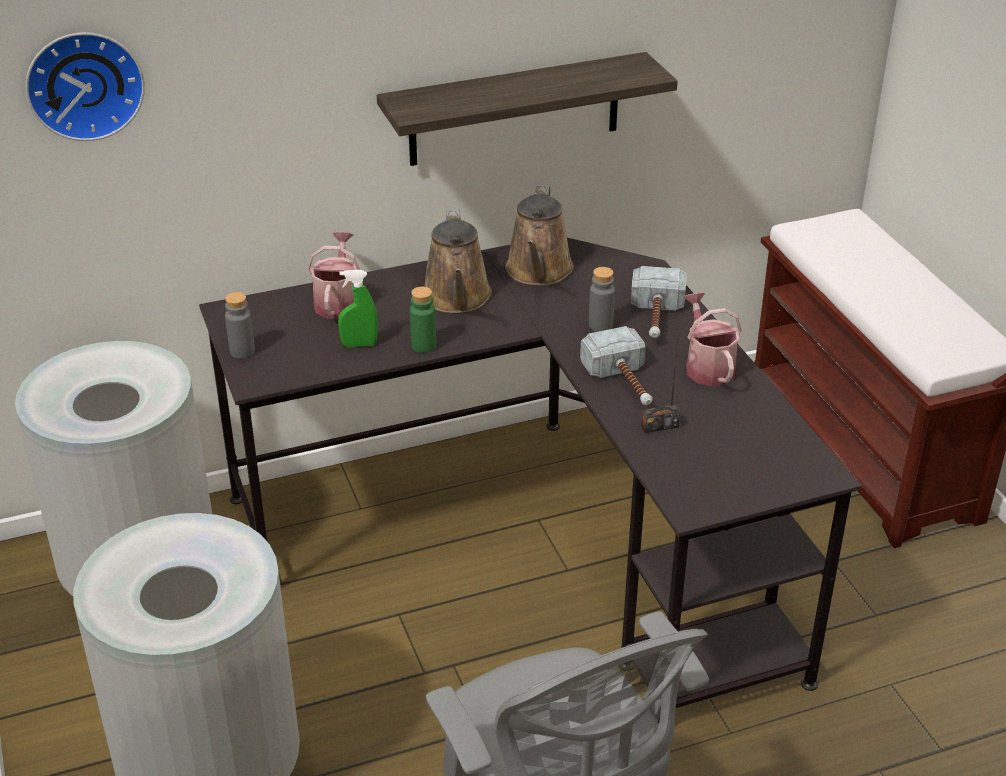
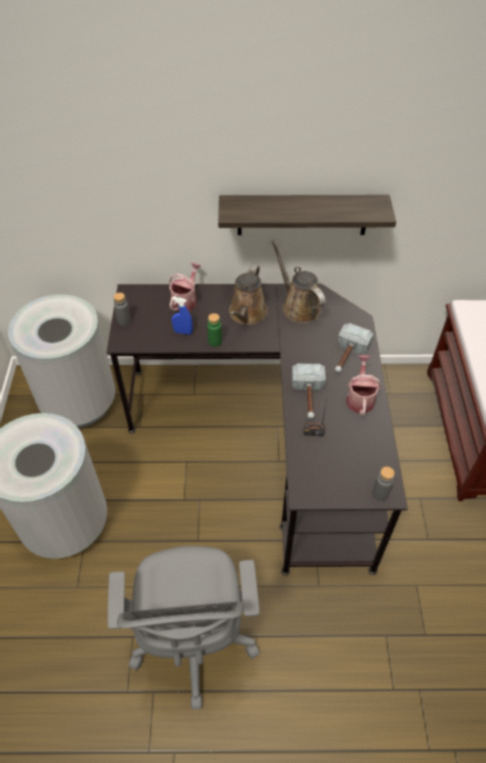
camera: 20 degrees right, 15 degrees up
(84, 83) = (51, 167): wall clock -> none
(359, 344) = (183, 332): green spray bottle -> blue spray bottle
(538, 272) = (298, 307): brown watering can -> brown watering can turned 120 degrees clockwise
(600, 325) = (314, 352): grey bottle -> grey bottle (380, 493)

